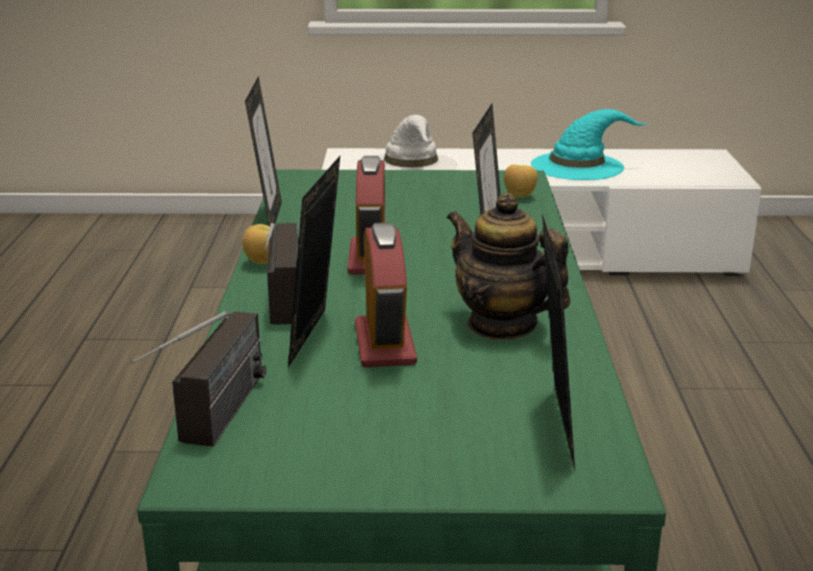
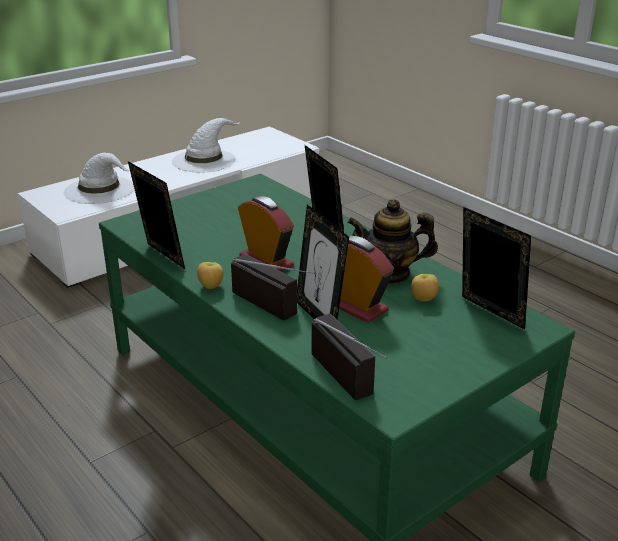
camera: 40 degrees left, 5 degrees up
(519, 196) = (276, 194): apple -> apple (423, 299)
(578, 165) = (204, 160): turquoise hat -> white hat

